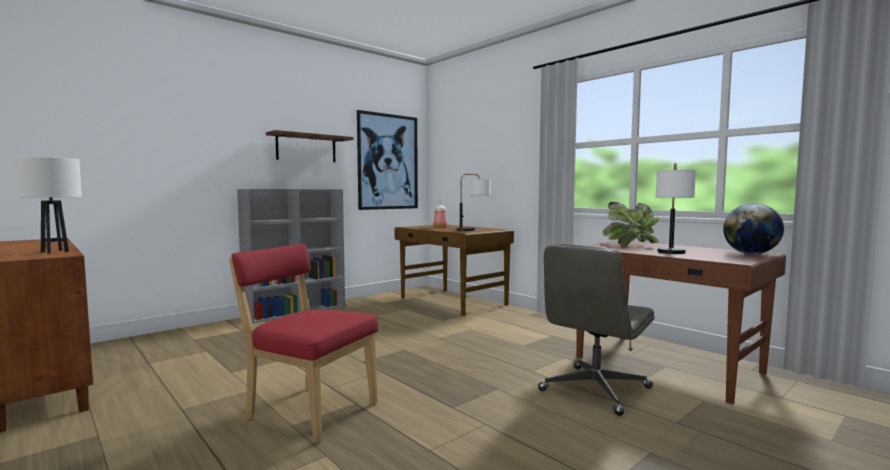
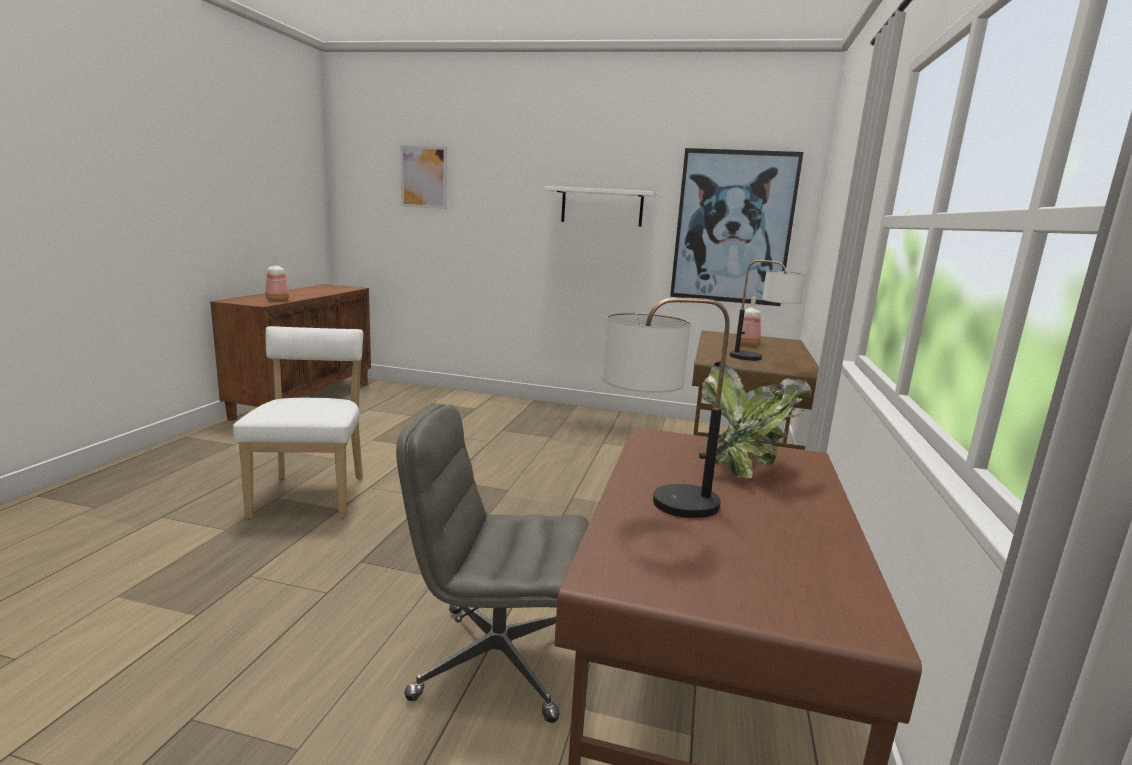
camera: 55 degrees right, 10 degrees up
(55, 252) = (278, 300): white table lamp -> bottle
(128, 117) = (424, 177): none -> picture
(297, 311) = (558, 408): grey bookcase -> none
(306, 148) = (602, 207): brown shelf -> white shelf
(308, 410) = (312, 494): red chair -> white chair
(751, 254) = (808, 600): globe -> none

